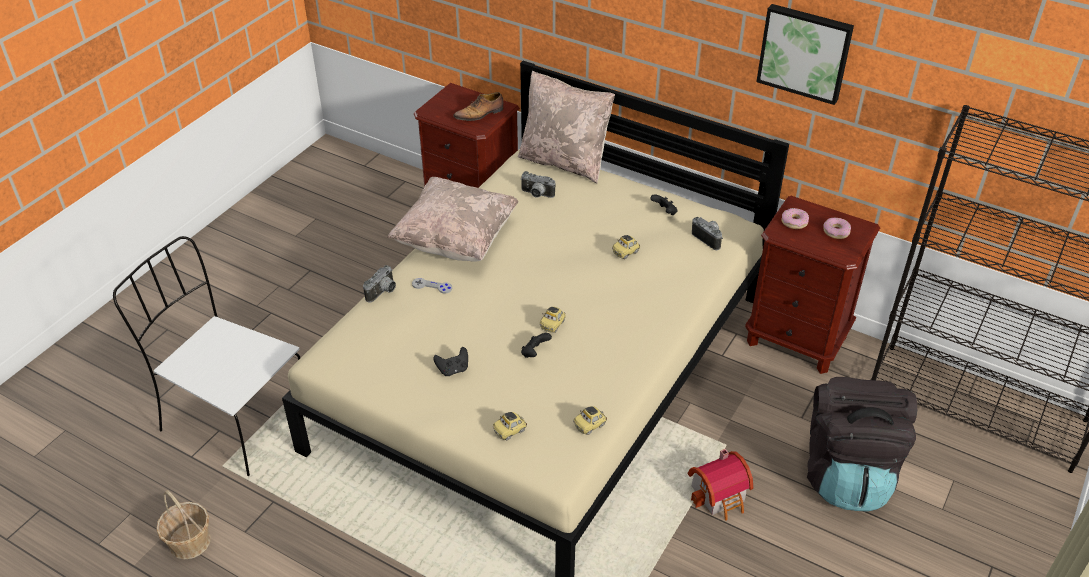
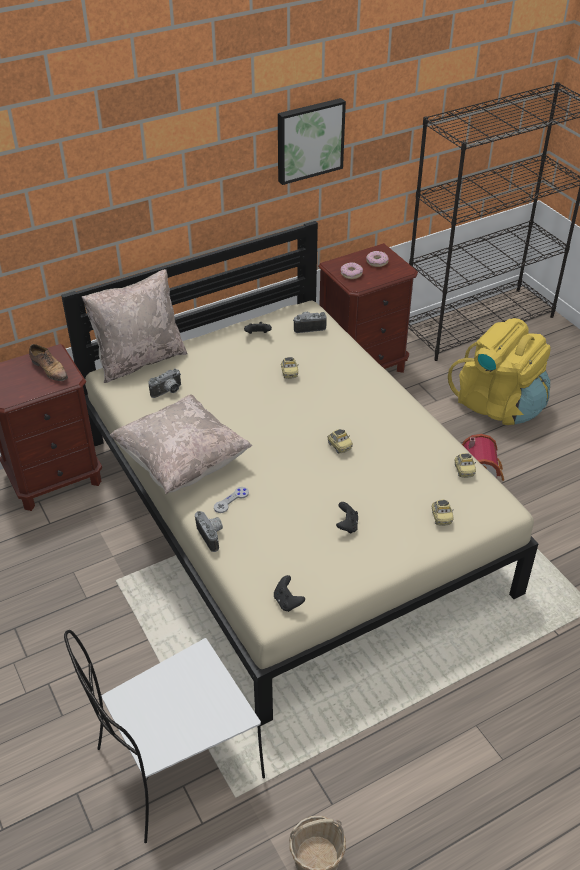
camera: 60 degrees left, 0 degrees up
(480, 114) = (49, 369): shoe -> shoe turned 45 degrees counterclockwise
(535, 353) = (363, 469): black game controller -> black game controller (287, 602)
(847, 474) = (498, 404): black backpack -> yellow backpack

